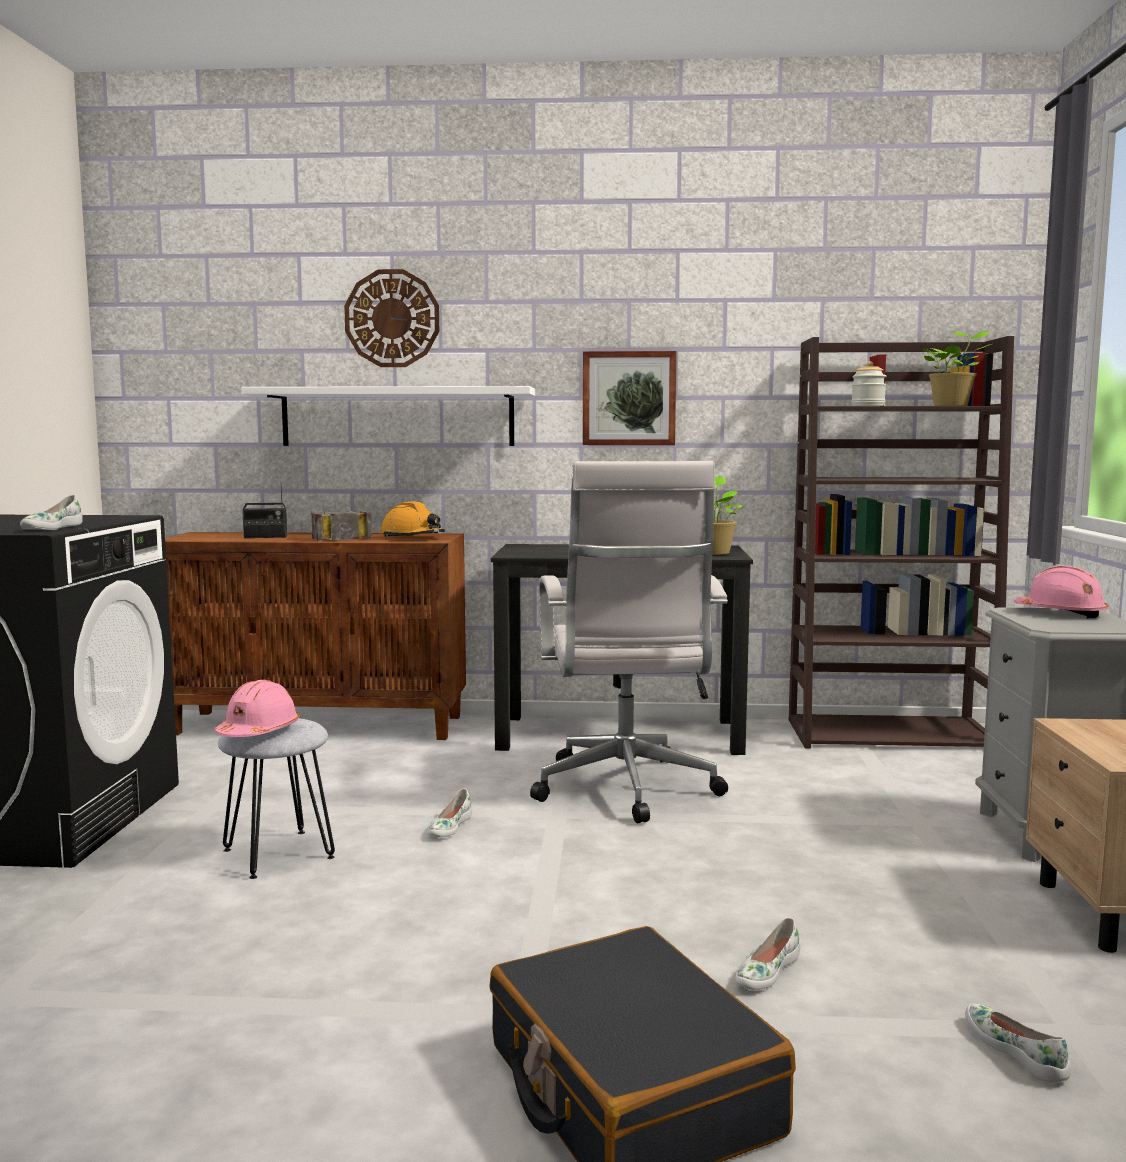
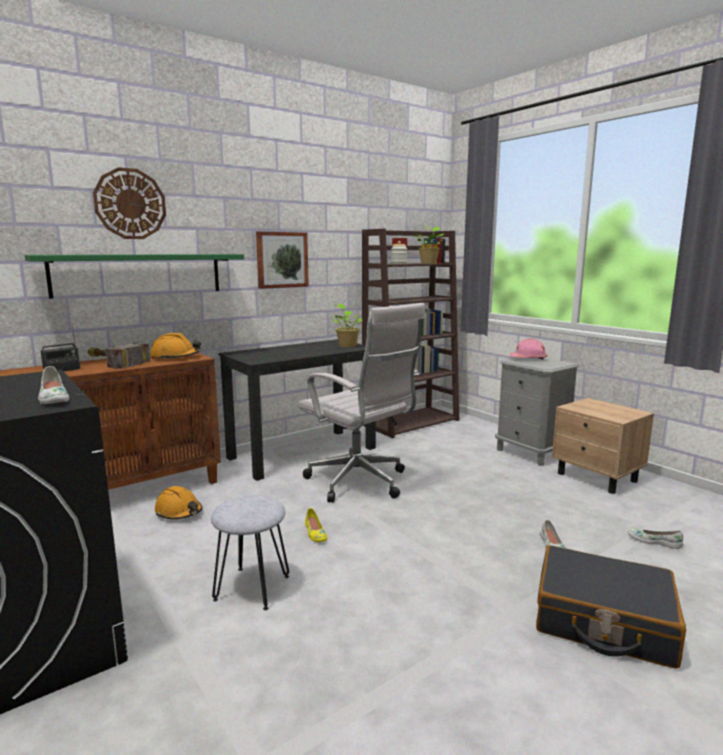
camera: 40 degrees left, 5 degrees up
(258, 732) = (249, 513): pink hard hat -> none
(349, 758) = (179, 512): none -> orange hard hat
(397, 417) = (139, 274): white shelf -> green shelf
(449, 827) = (315, 533): white shoe -> yellow shoe

